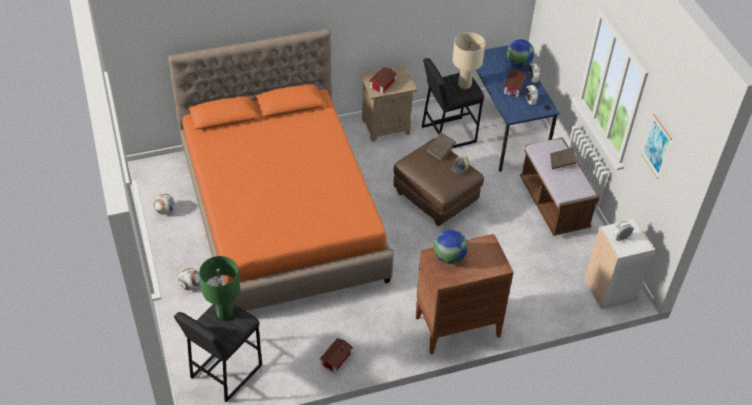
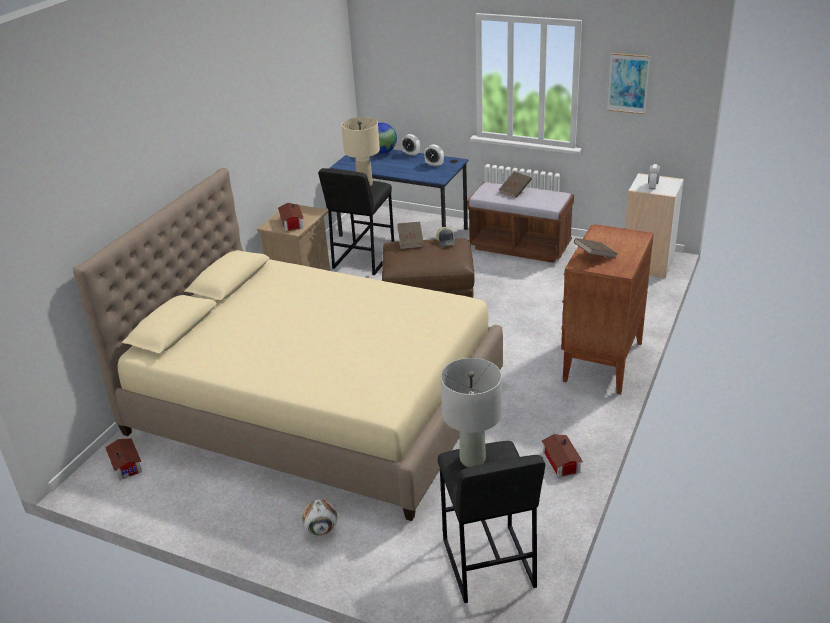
camera: 45 degrees left, 15 degrees down
(165, 211) = (179, 494): football -> none
(224, 312) = (472, 459): green table lamp -> grey table lamp
(282, 214) = (315, 404): orange bed -> beige bed
(449, 257) = (594, 256): globe -> brown book
(514, 87) = (407, 164): toy house -> toy house (127, 463)

